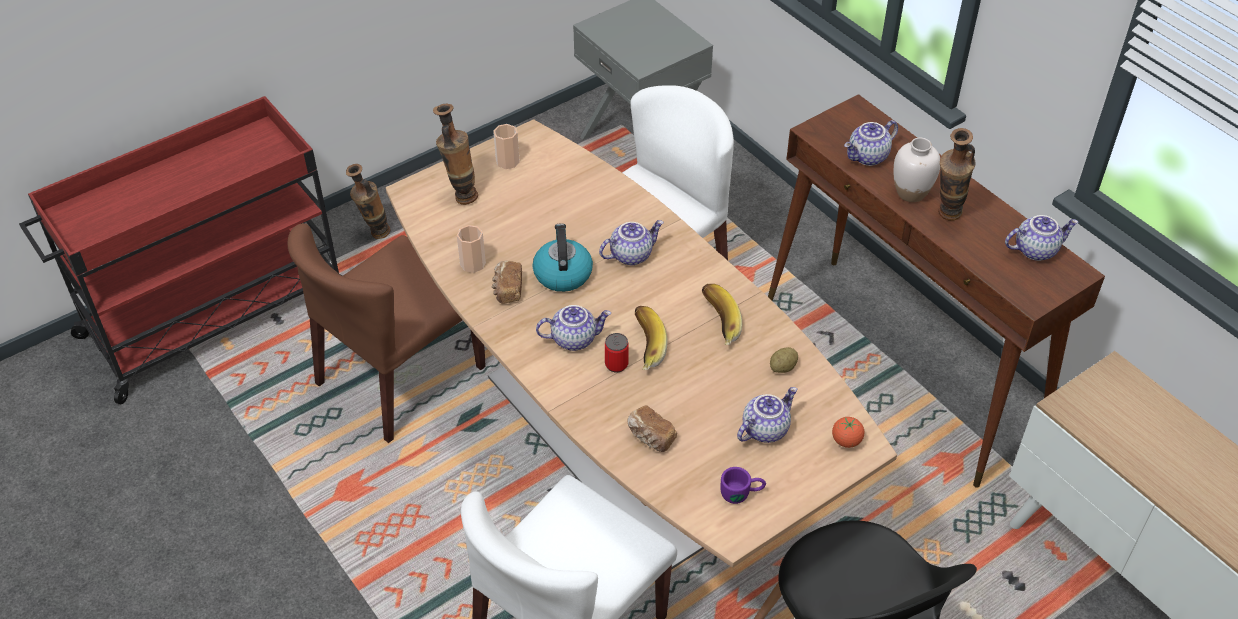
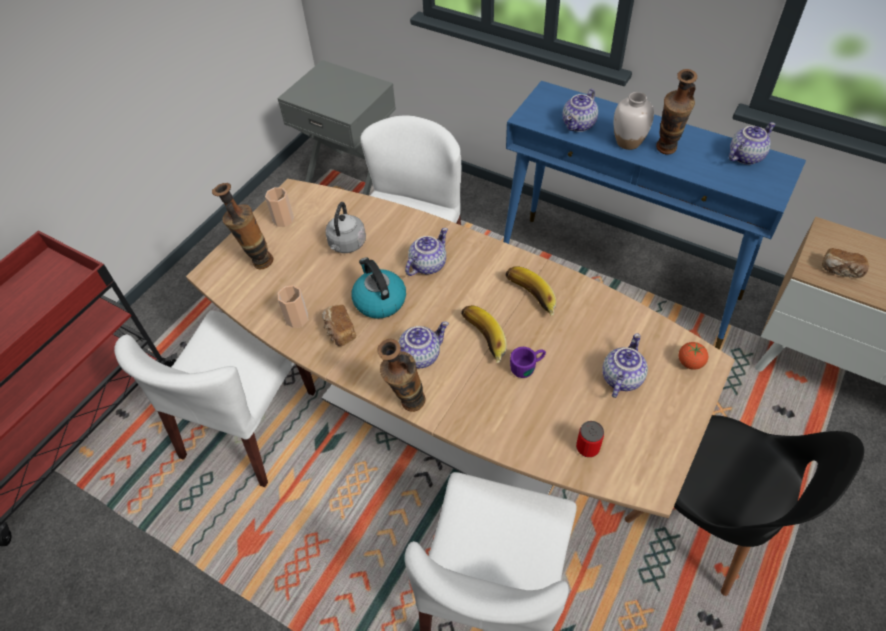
camera: 20 degrees left, 5 degrees up
(374, 235) = (176, 314): vase -> vase (407, 407)
(400, 377) = (249, 425): brown chair -> white chair
(559, 208) = (346, 245): none -> grey kettle
(616, 364) = (468, 365): can -> can (587, 447)
(650, 437) = (533, 422): bread -> bread (841, 271)
(742, 493) = (638, 444): purple mug -> purple mug (528, 366)
(783, 367) = (603, 318): potato -> none
(901, 367) = (618, 280): brown console table -> blue console table

